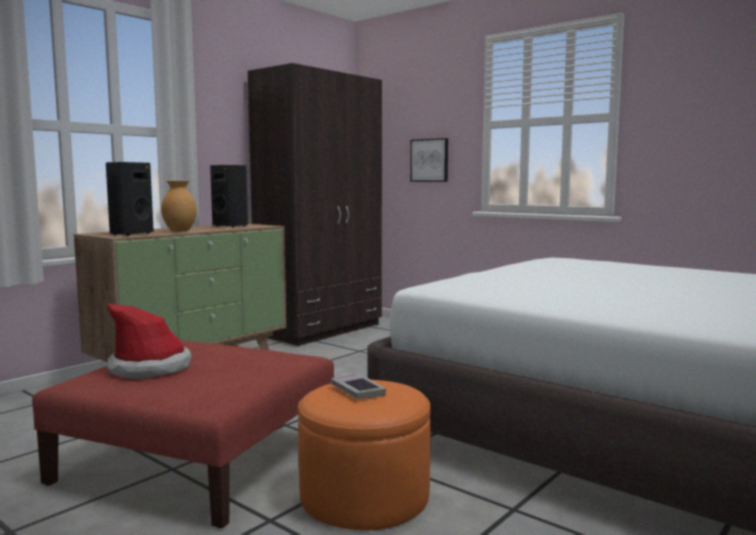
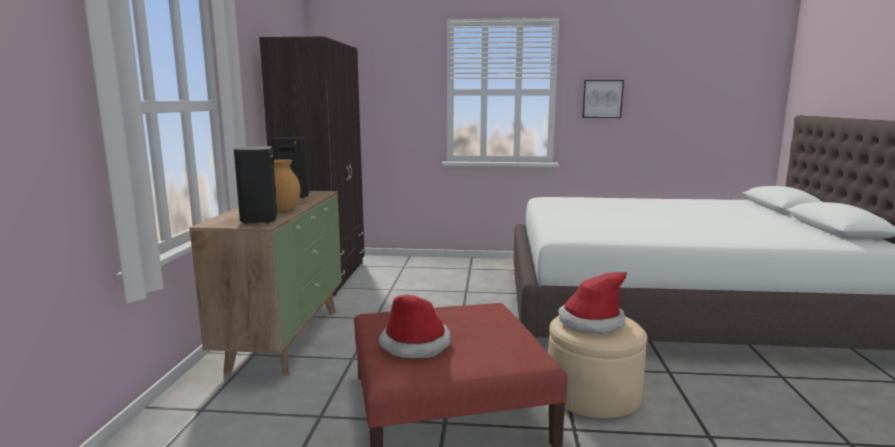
camera: 35 degrees left, 5 degrees up
(357, 391) = (590, 322): book -> hat
(364, 496) = (593, 393): orange ottoman -> beige ottoman
(429, 160) = (396, 119): picture -> picture (602, 99)

